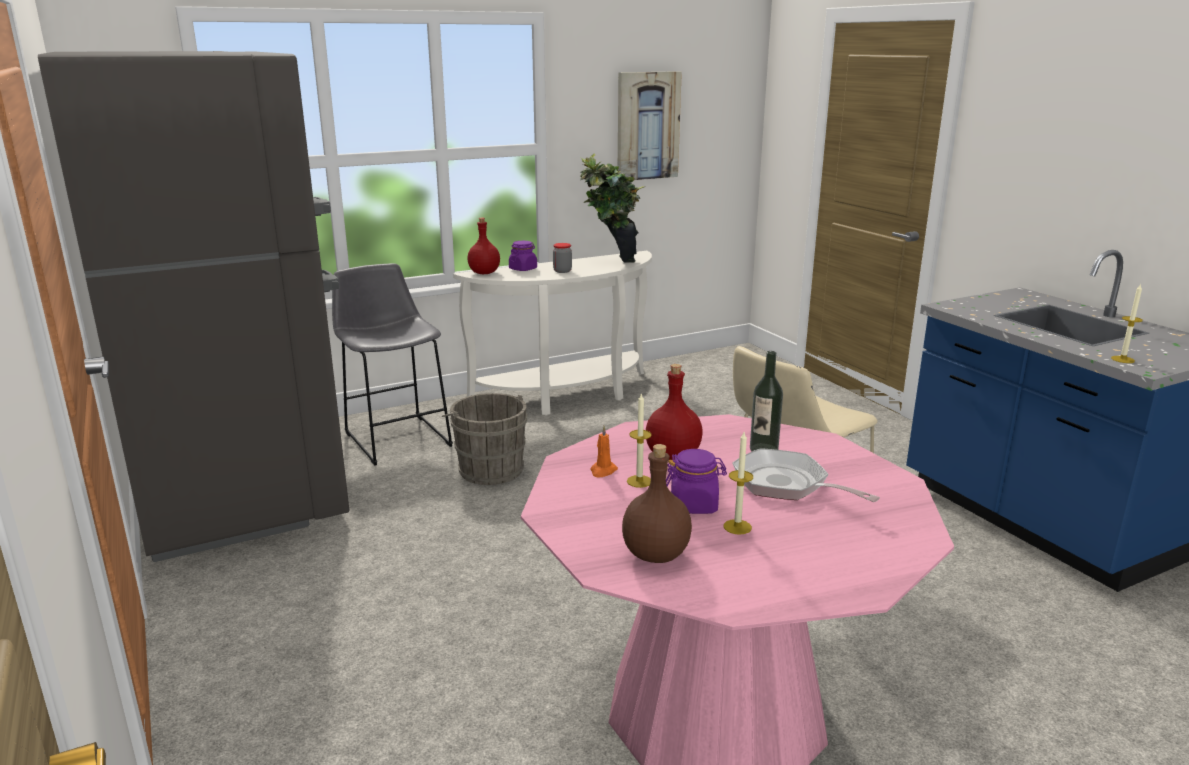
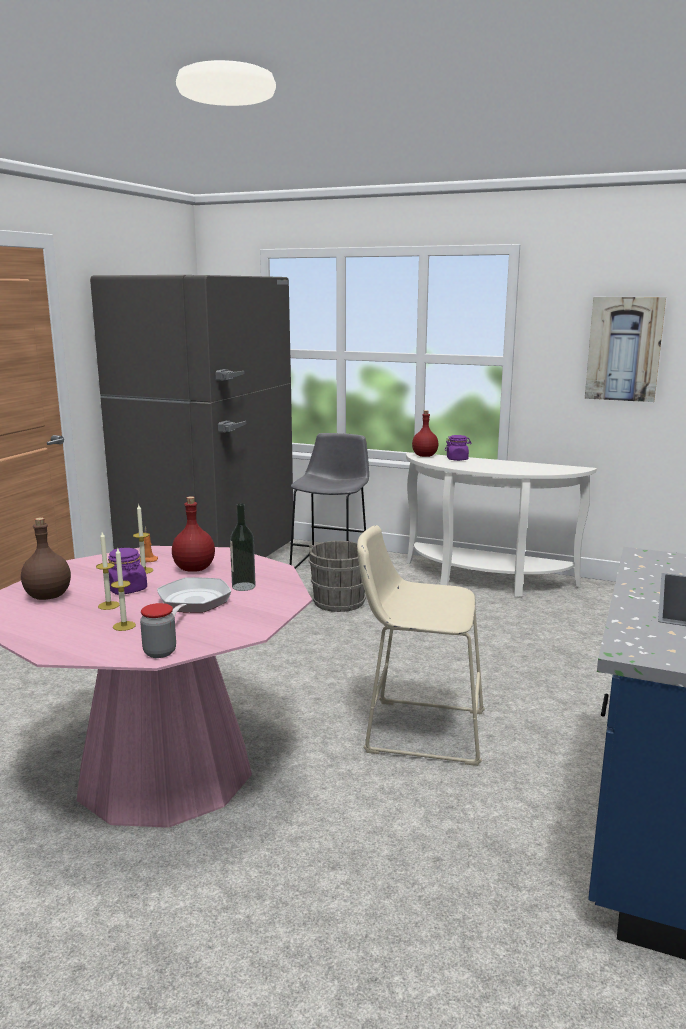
camera: 50 degrees right, 5 degrees down
(562, 271) = (478, 466): jar -> jar (159, 652)
(611, 262) = (534, 469): potted plant -> none
(1122, 359) = (638, 638): candle -> candle (124, 626)

